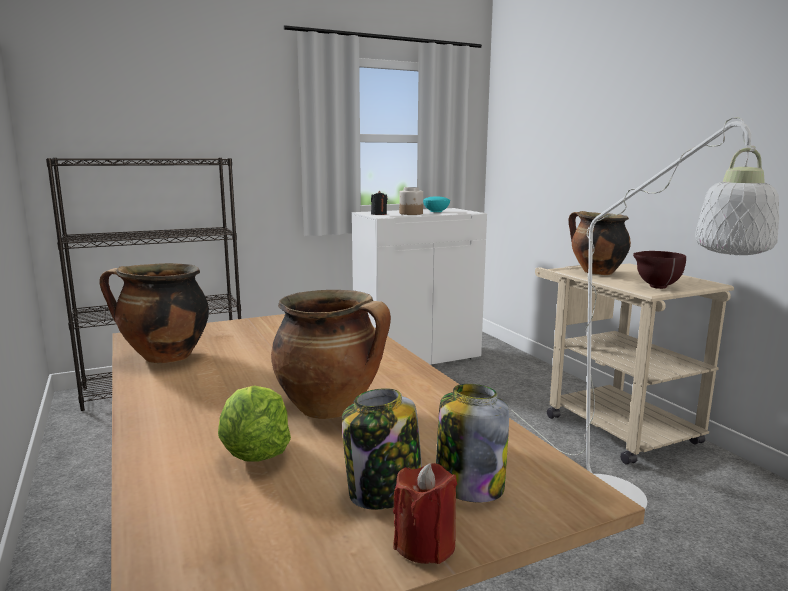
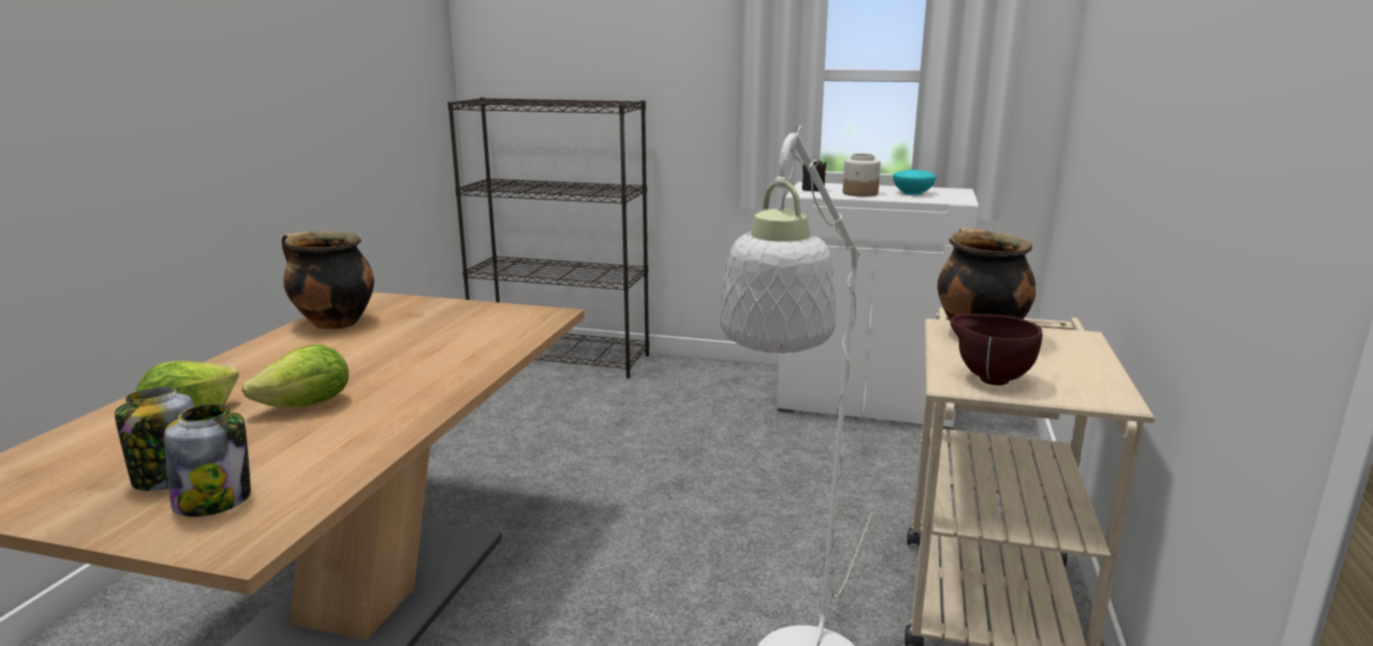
camera: 40 degrees right, 5 degrees up
(331, 408) = (307, 405): cooking pot -> lettuce
(425, 544) = (97, 521): red candle -> none

